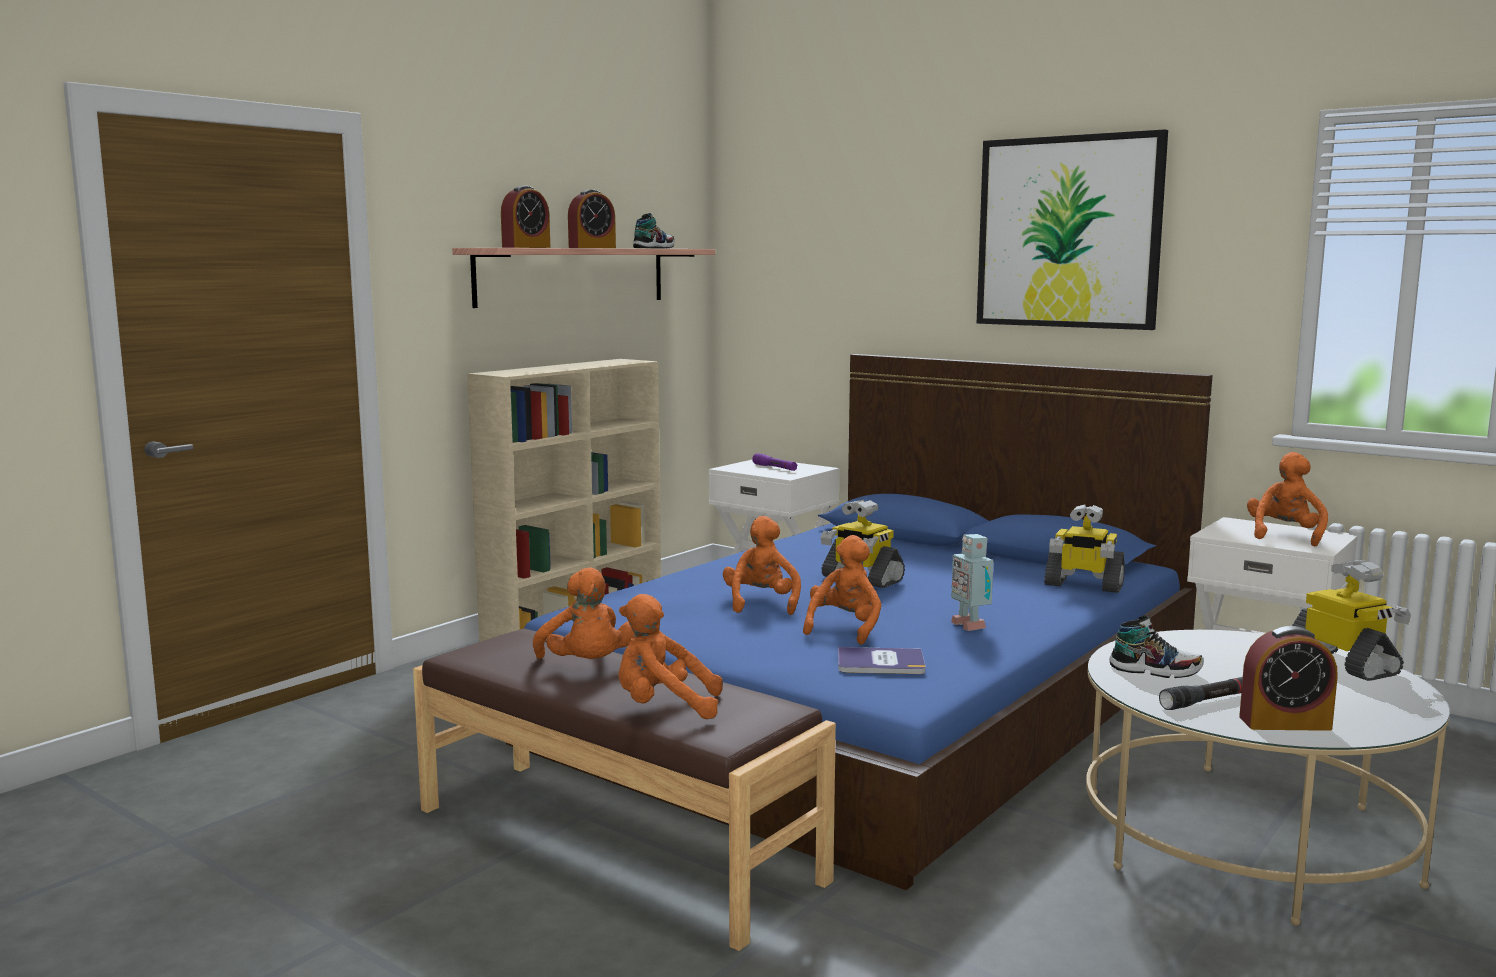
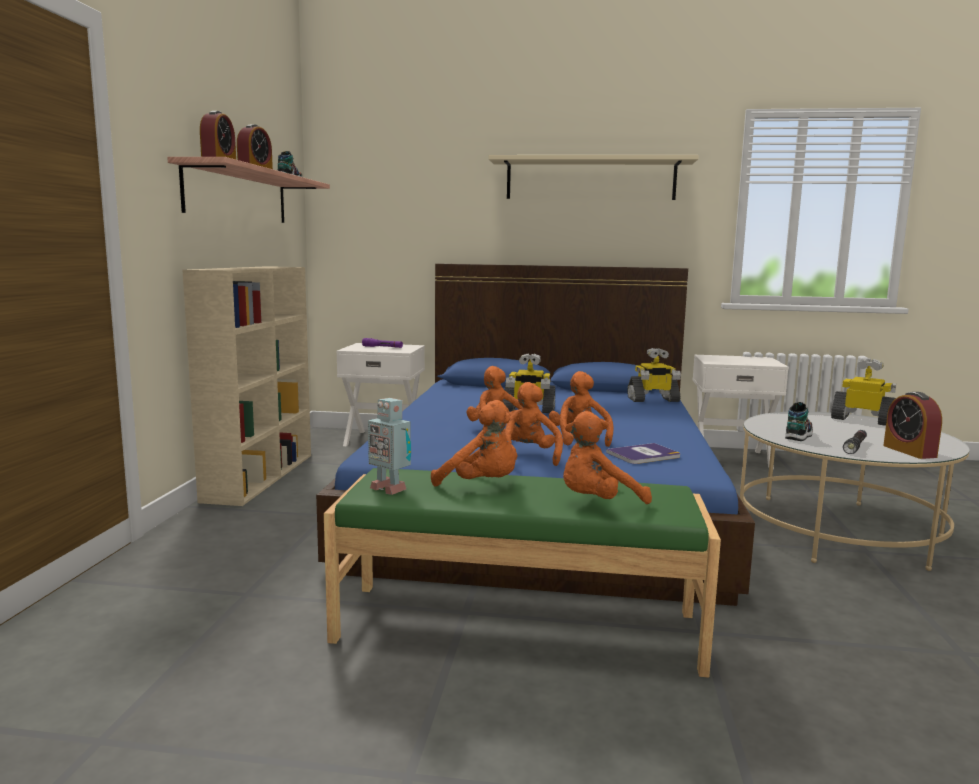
camera: 30 degrees left, 0 degrees up
(616, 843) = (518, 626): brown bench -> green bench
(970, 625) = (643, 427): toy robot -> toy robot (389, 488)
(1068, 232) = (590, 179): picture -> beige shelf
(1155, 671) = (798, 435): shoe -> shoe turned 45 degrees counterclockwise
(1284, 536) = (745, 360): orange plush toy -> orange plush toy (527, 457)
(1285, 723) = (909, 451): alarm clock -> alarm clock turned 105 degrees clockwise

